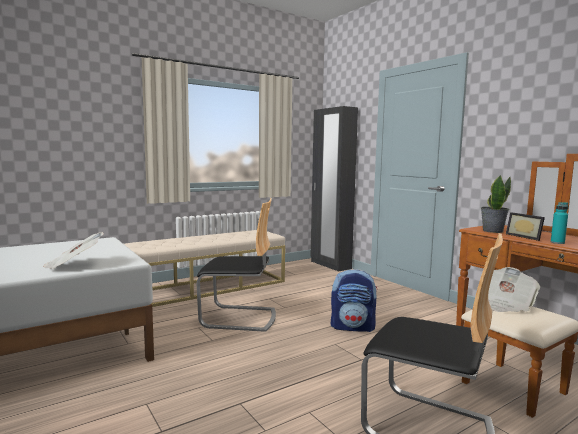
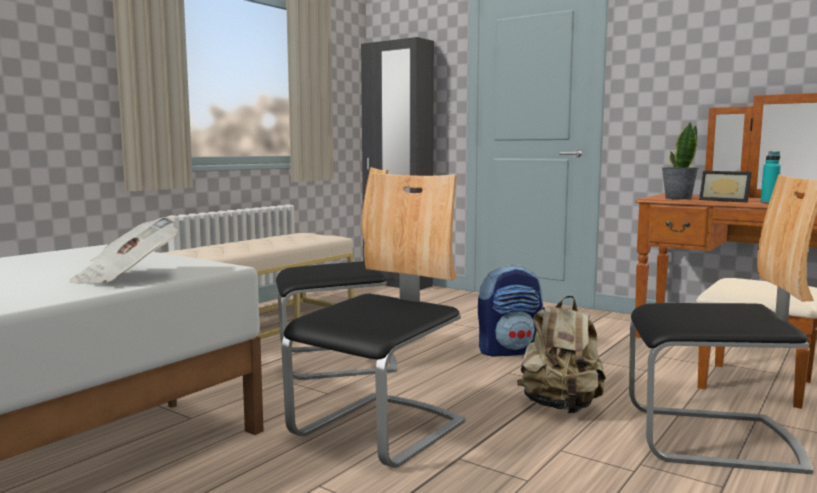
camera: 20 degrees left, 0 degrees up
(215, 372) = (380, 430): none -> chair
(343, 378) = (560, 407): none -> beige backpack
(506, 304) = (738, 280): newspaper -> none

